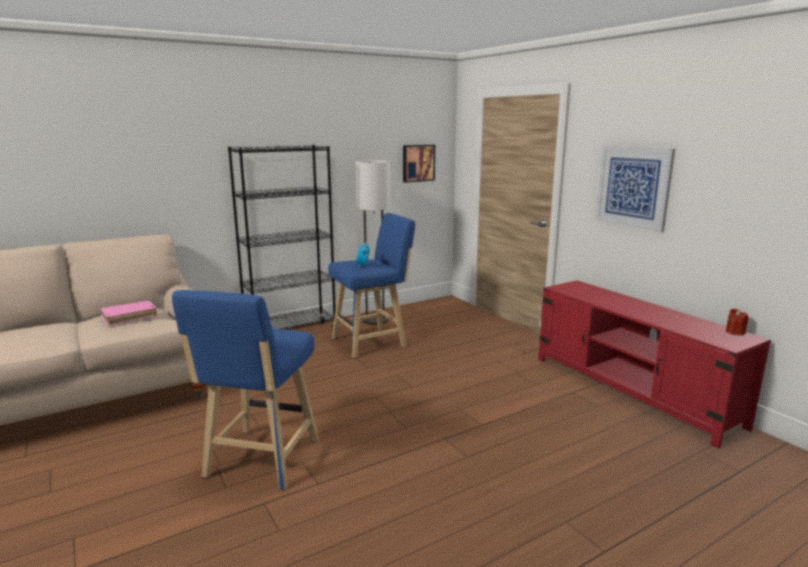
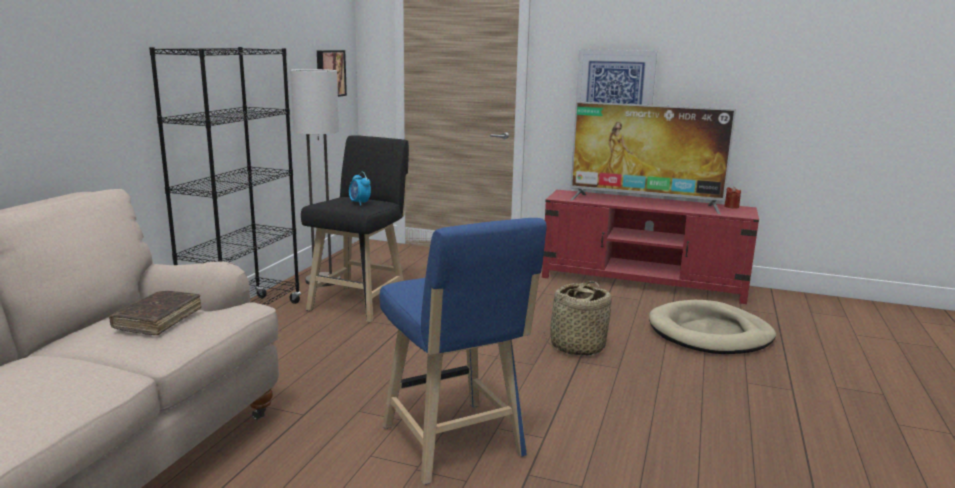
camera: 40 degrees left, 0 degrees up
(129, 317) = (158, 320): pink book -> brown book
(372, 342) = (361, 302): blue stool -> black stool
(463, 426) = (577, 347): none -> basket
(615, 461) = (710, 333): none -> beige dog bed
(635, 308) = (644, 203): none -> television

